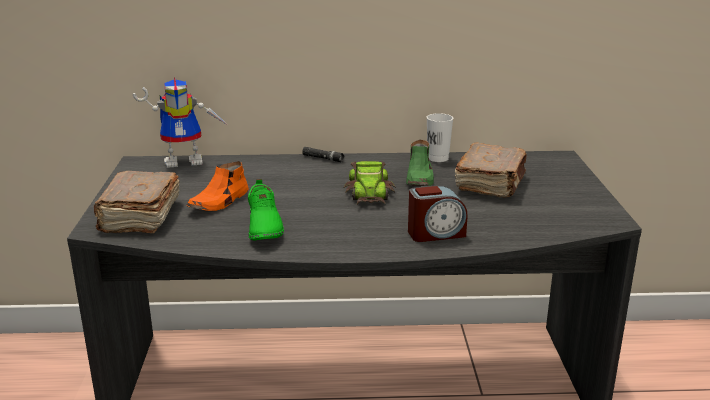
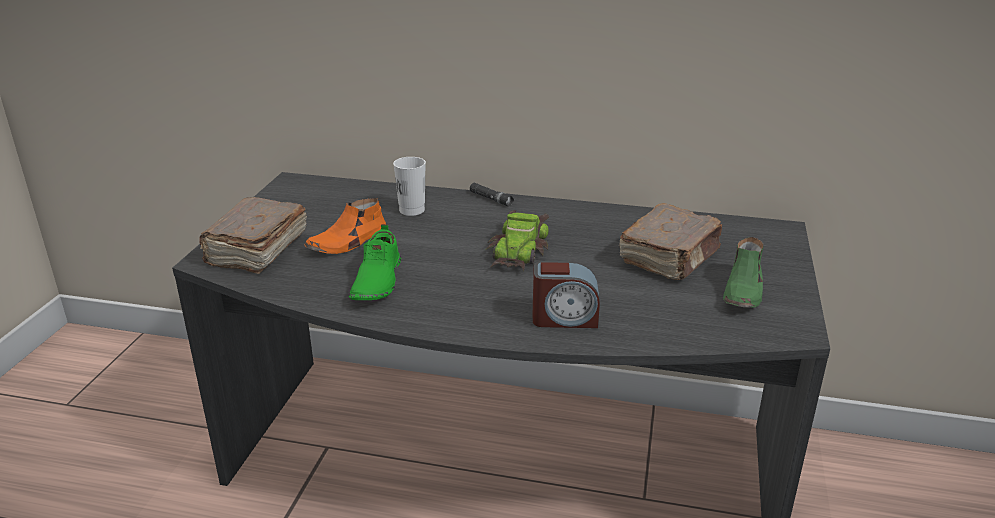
camera: 15 degrees right, 5 degrees up
(187, 160) = (343, 185): toy robot -> none
(420, 178) = (588, 239): green shoe -> green shoe (743, 291)
(437, 158) = (625, 214): white cup -> white cup (412, 210)

